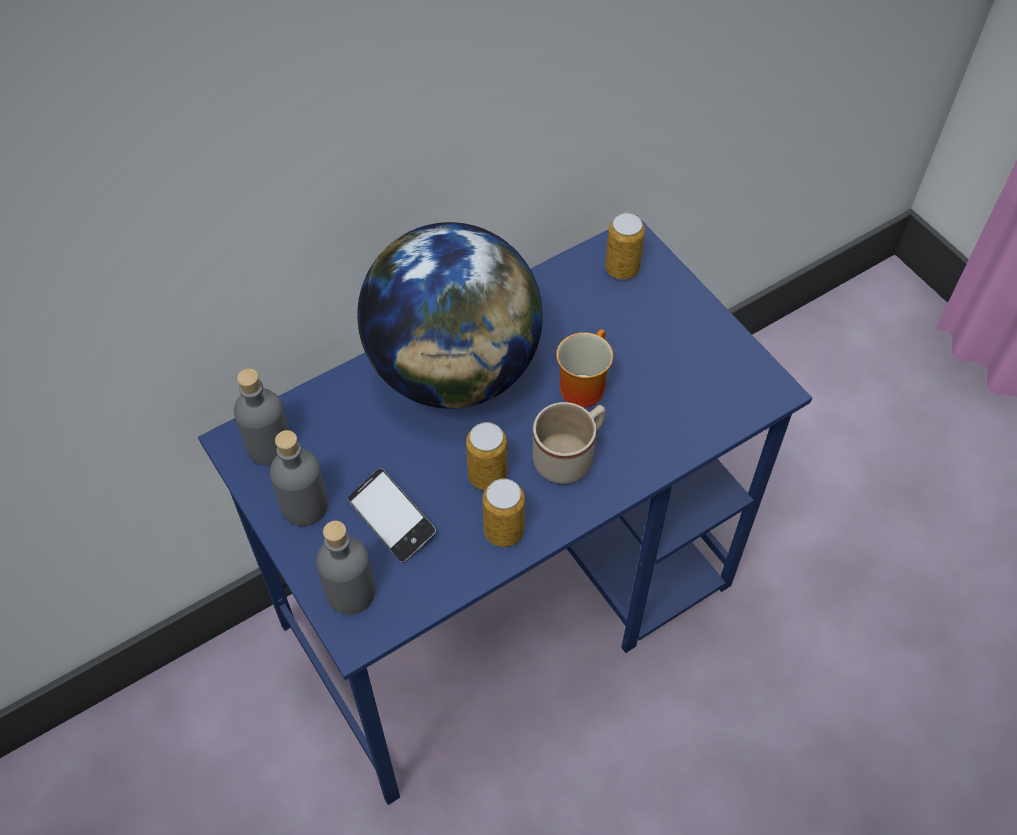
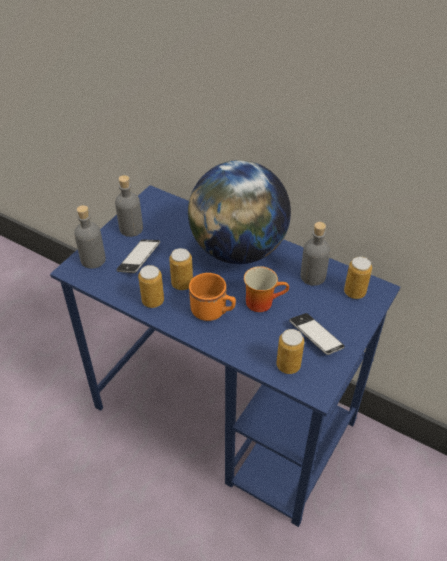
camera: 65 degrees right, 10 degrees down
(269, 447) = (156, 206): grey bottle -> grey bottle (312, 276)
(570, 456) = (213, 311): beige mug -> orange mug
(681, 350) = (315, 337): none -> phone
(717, 404) = (288, 365): none -> can

